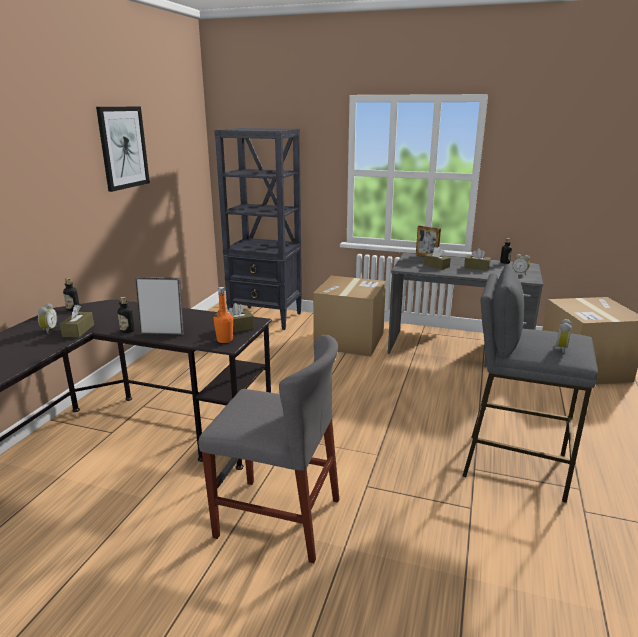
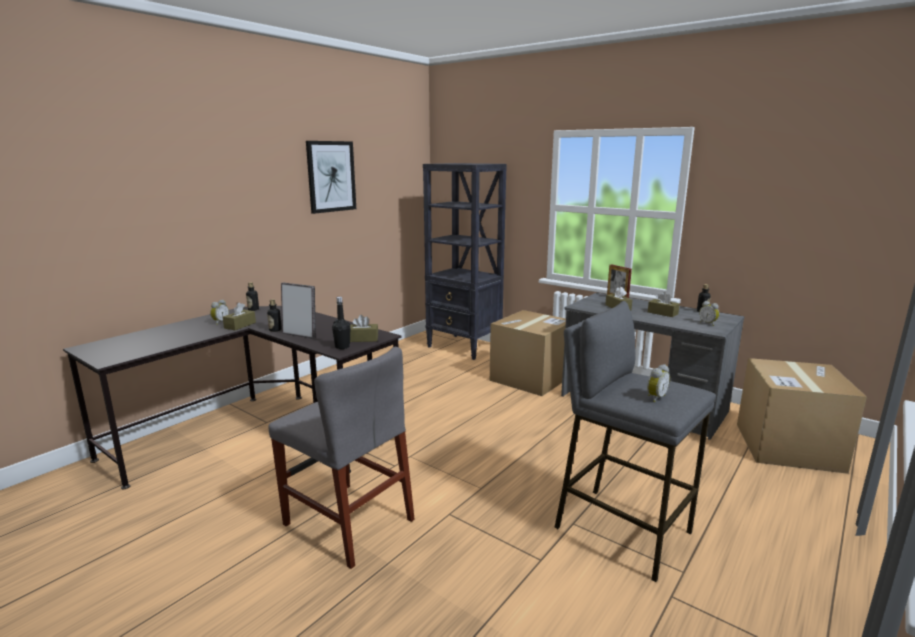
camera: 20 degrees right, 5 degrees down
(224, 340) = (342, 347): orange bottle -> black bottle

